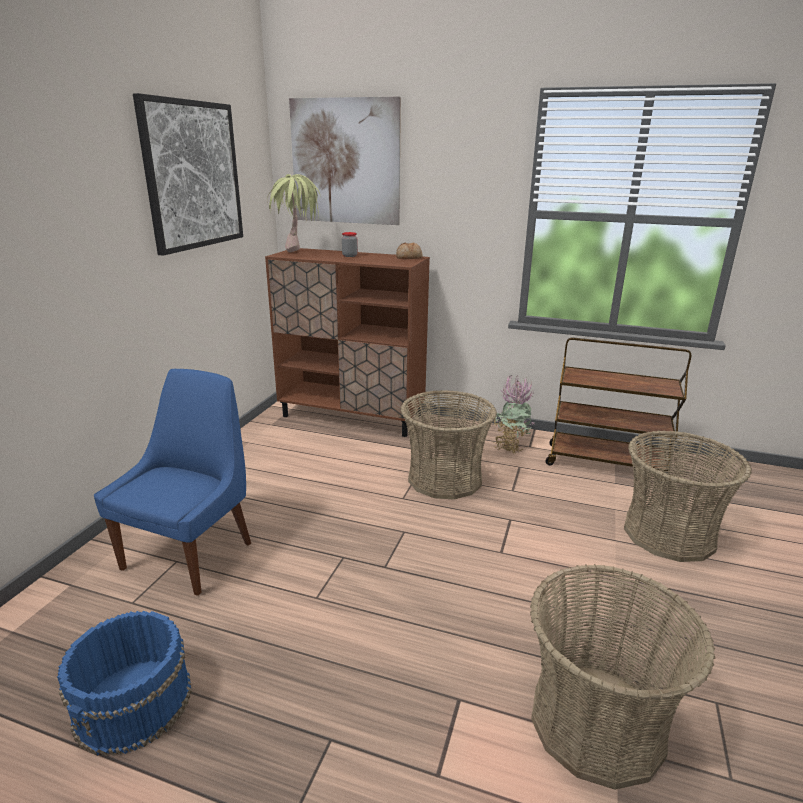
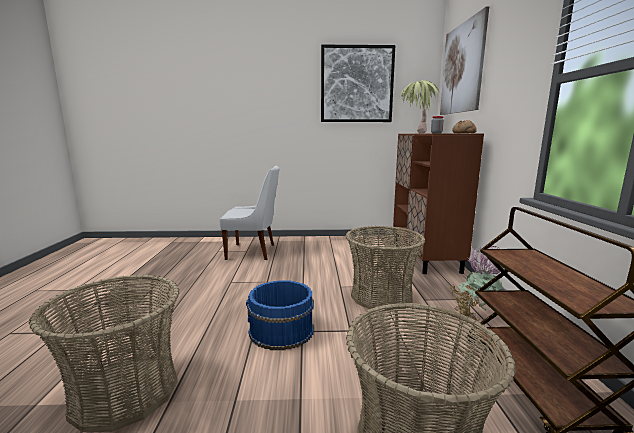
camera: 70 degrees right, 10 degrees down
(134, 703) = (163, 265): blue bucket -> blue bucket (281, 331)
(191, 553) = (253, 252): blue chair -> white chair

